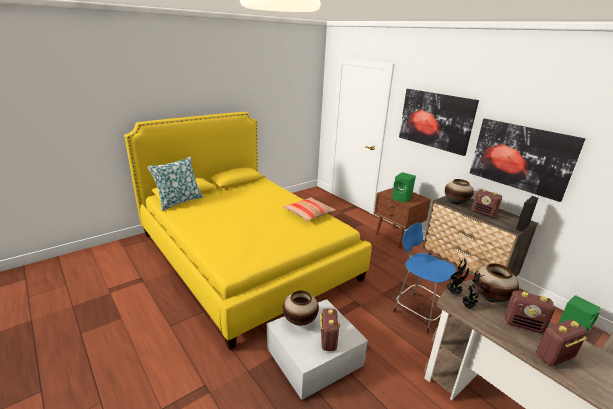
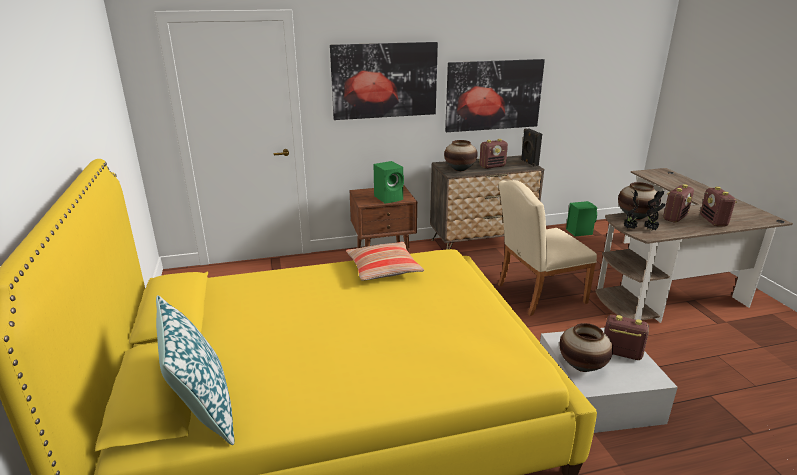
camera: 65 degrees left, 0 degrees up
(418, 311) = (536, 294): blue stool -> beige chair

